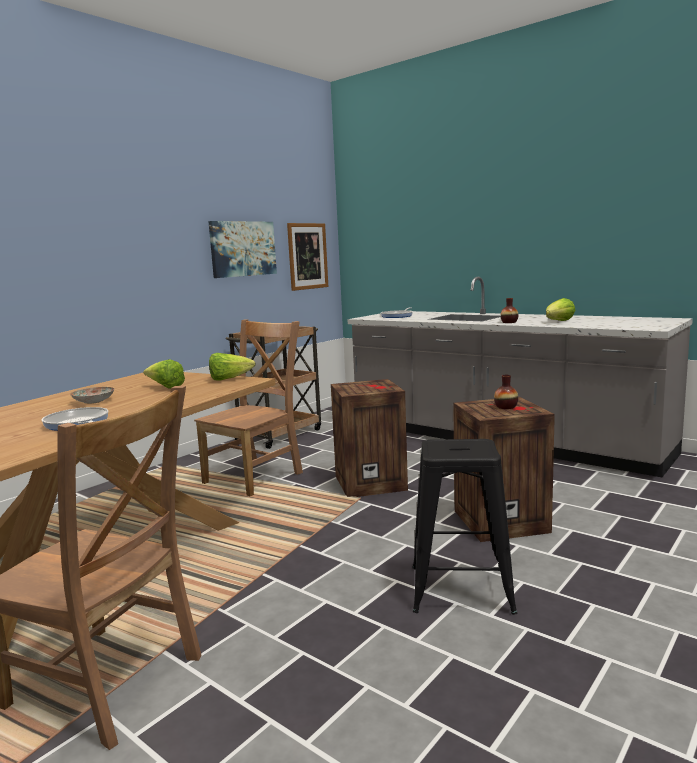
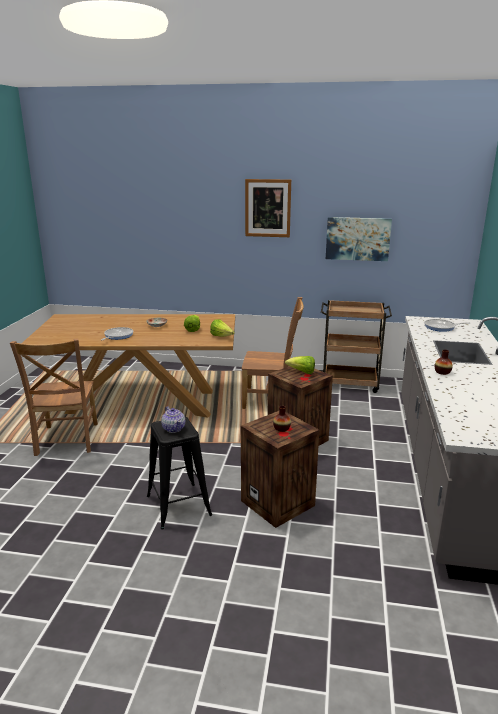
camera: 60 degrees right, 10 degrees up
(307, 256) = (432, 249): picture -> picture (267, 208)
(460, 448) = (174, 428): none -> teapot
(558, 321) = (469, 391): lettuce -> lettuce (302, 372)

